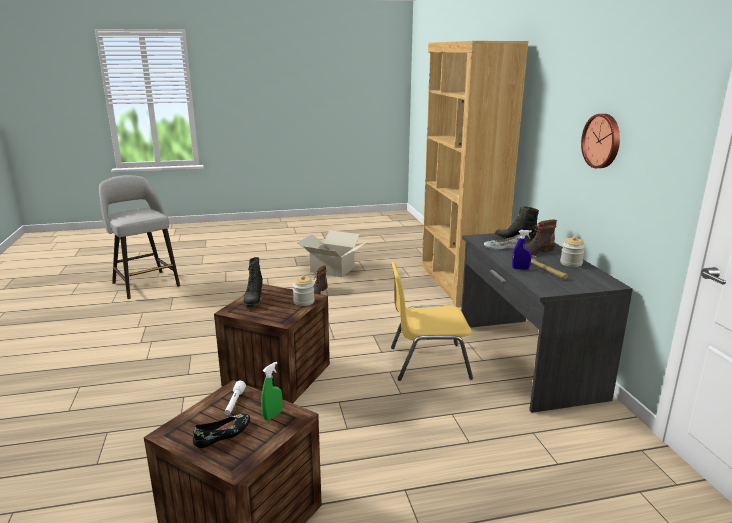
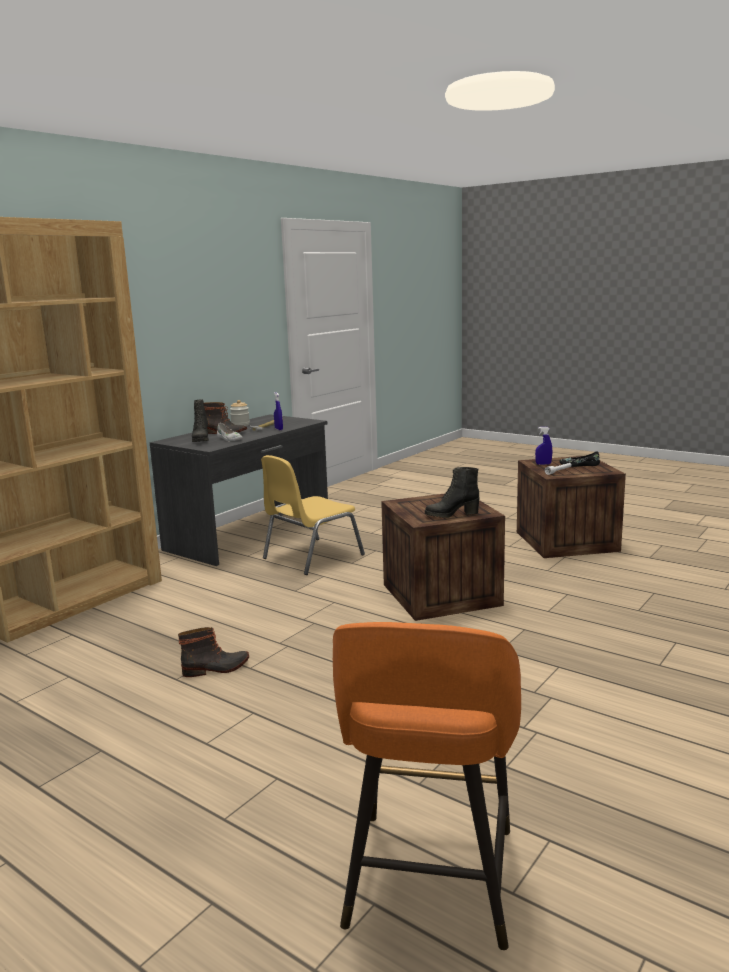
camera: 130 degrees left, 5 degrees down
(145, 284) = (429, 882): grey stool -> orange stool
(253, 300) = (451, 514): black boot -> black boot turned 150 degrees counterclockwise
(272, 415) = (543, 464): green spray bottle -> blue spray bottle
(304, 302) = (412, 502): jar -> none
(332, 269) = (90, 704): cardboard box -> none
(427, 362) = (311, 557): yellow chair -> yellow chair turned 90 degrees clockwise
(602, 141) = (206, 319): wall clock -> none

